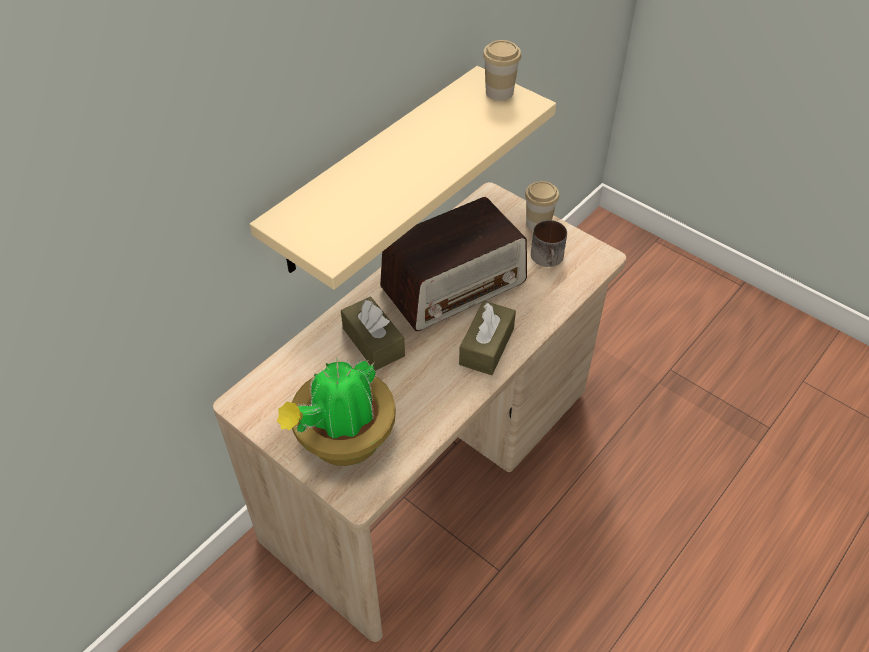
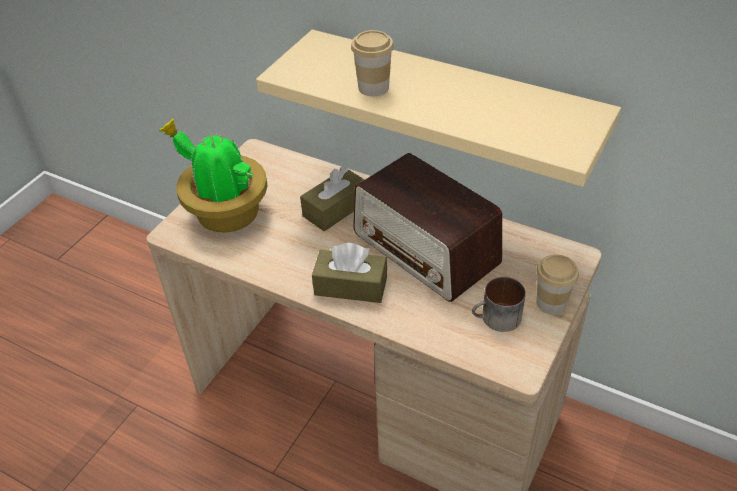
camera: 80 degrees right, 5 degrees down
(499, 92) = (577, 128): cup -> cup (373, 87)

